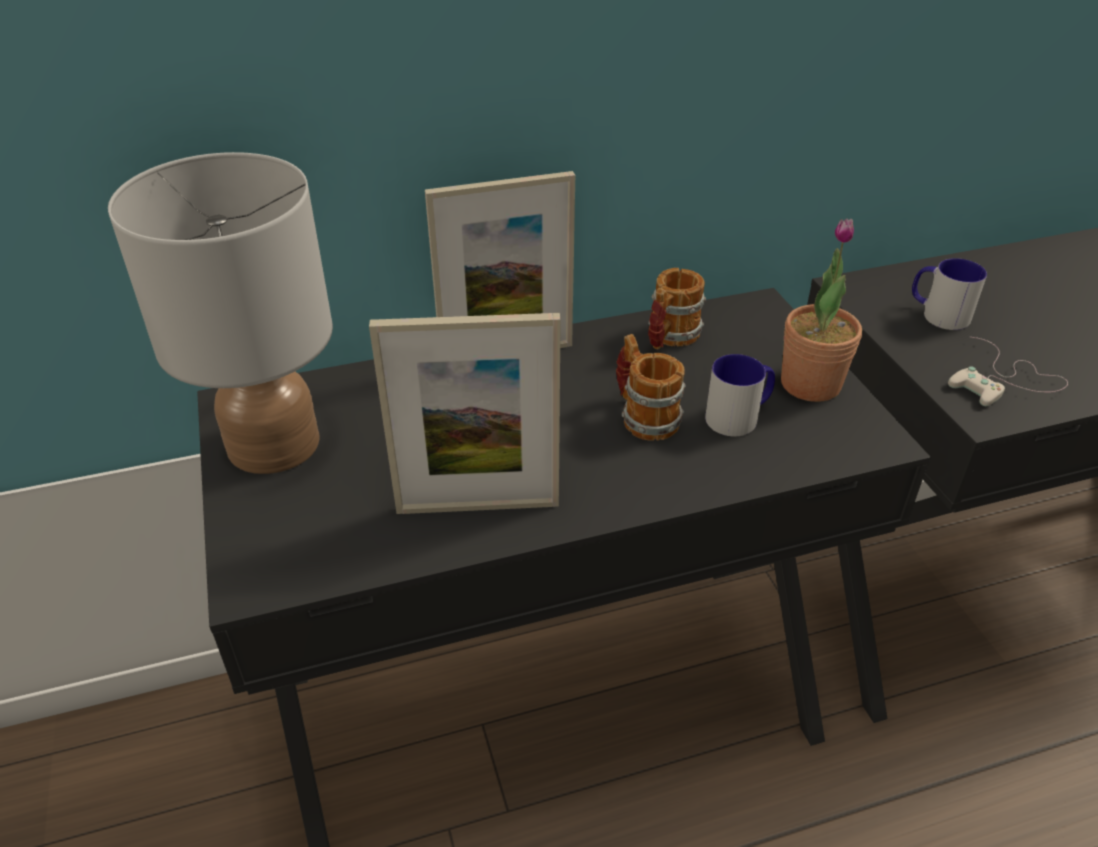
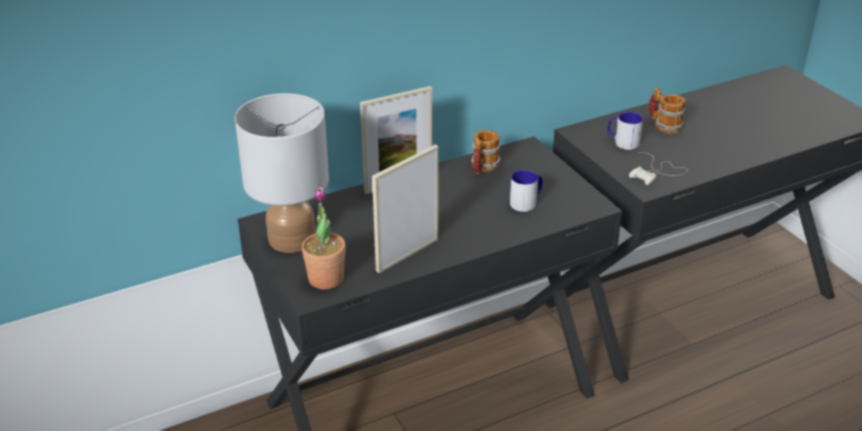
camera: 10 degrees left, 5 degrees down
(478, 506) = (407, 255): picture frame -> picture frame turned 150 degrees clockwise
(643, 415) = (478, 206): mug -> mug (663, 125)
(810, 384) = (560, 183): potted plant -> potted plant (326, 279)

